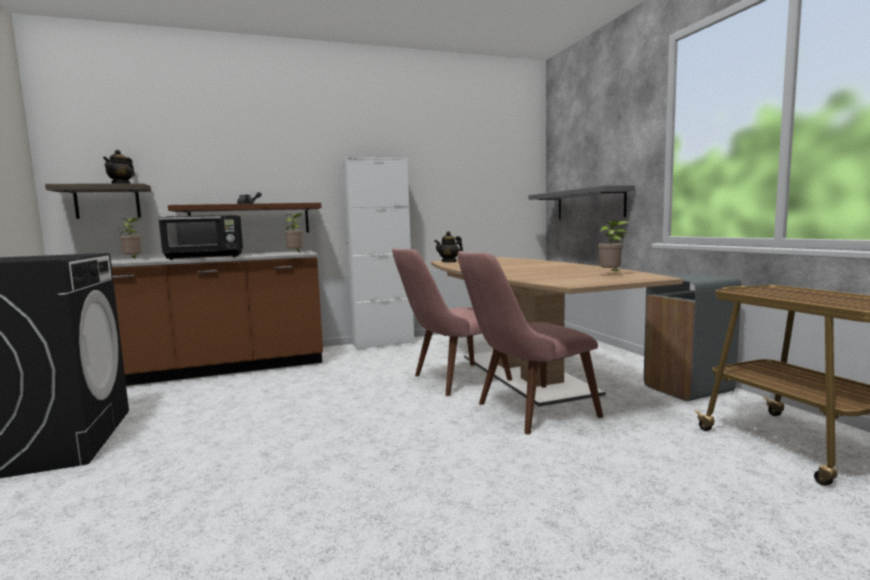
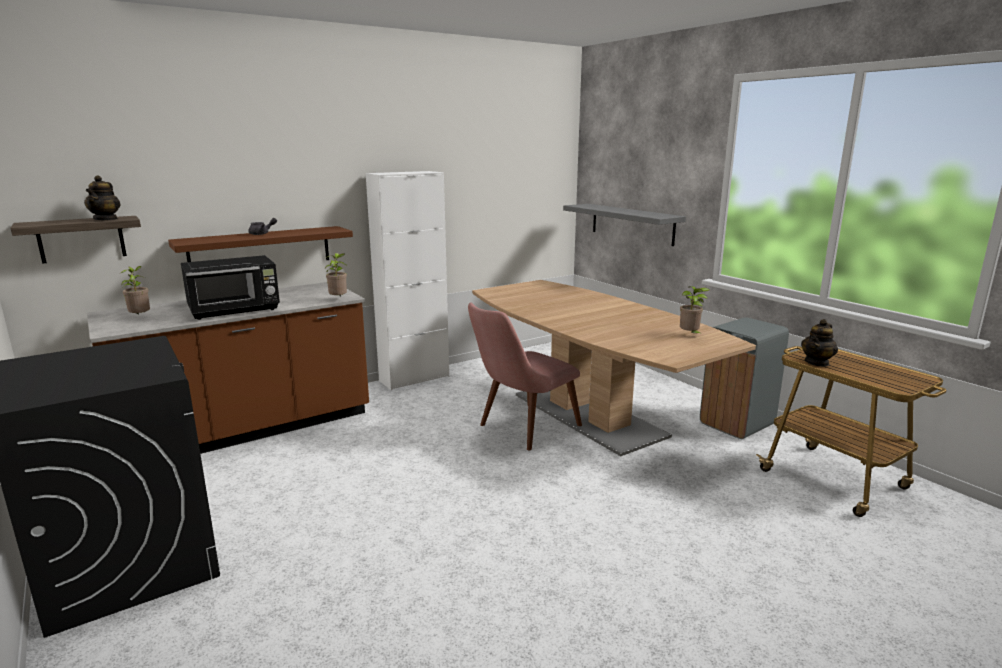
camera: 15 degrees left, 10 degrees up
(449, 261) = (496, 294): teapot -> teapot (817, 362)
(524, 412) = (611, 465): pink chair -> none

